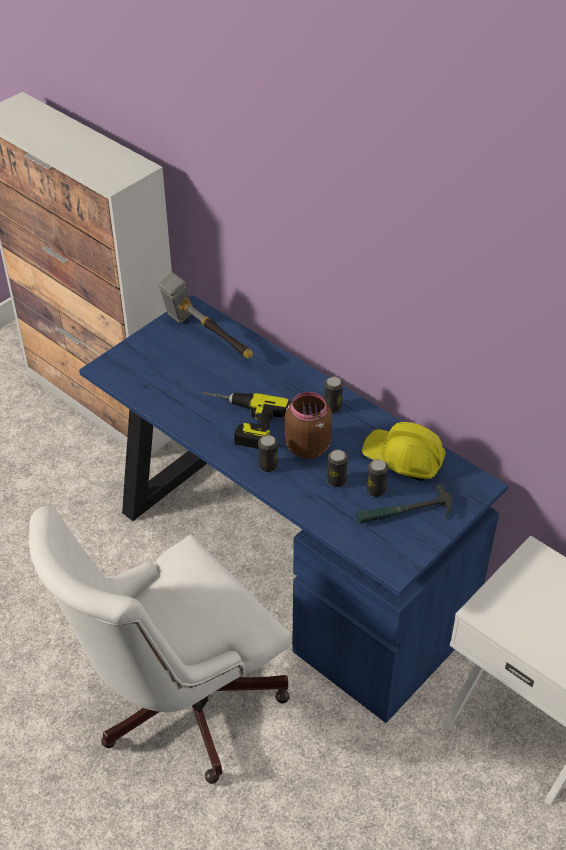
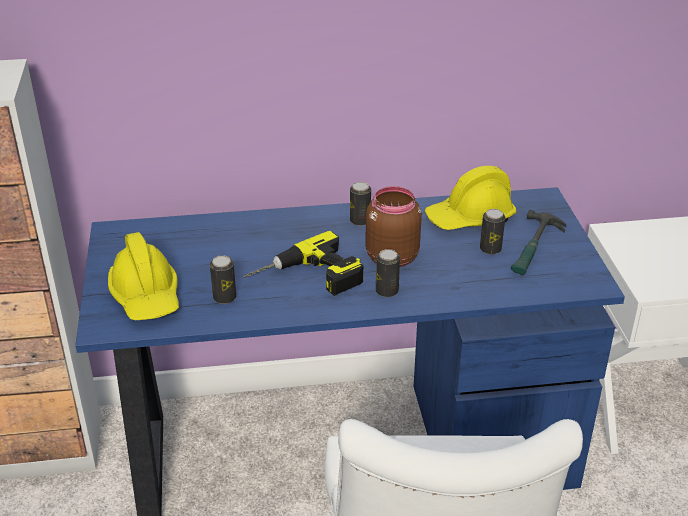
camera: 50 degrees left, 10 degrees down
(148, 366) = (146, 296): none -> yellow hard hat
(206, 338) = (165, 243): hammer -> none
(336, 481) = (453, 263): can -> can (224, 298)

